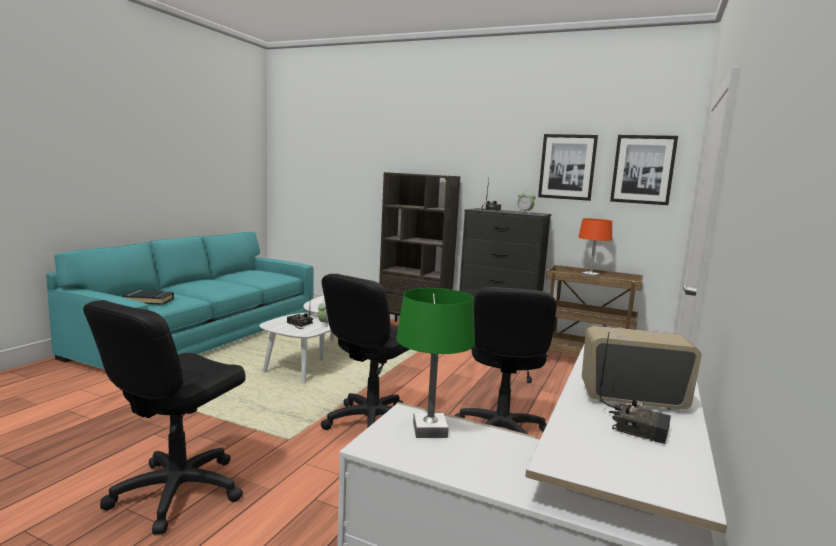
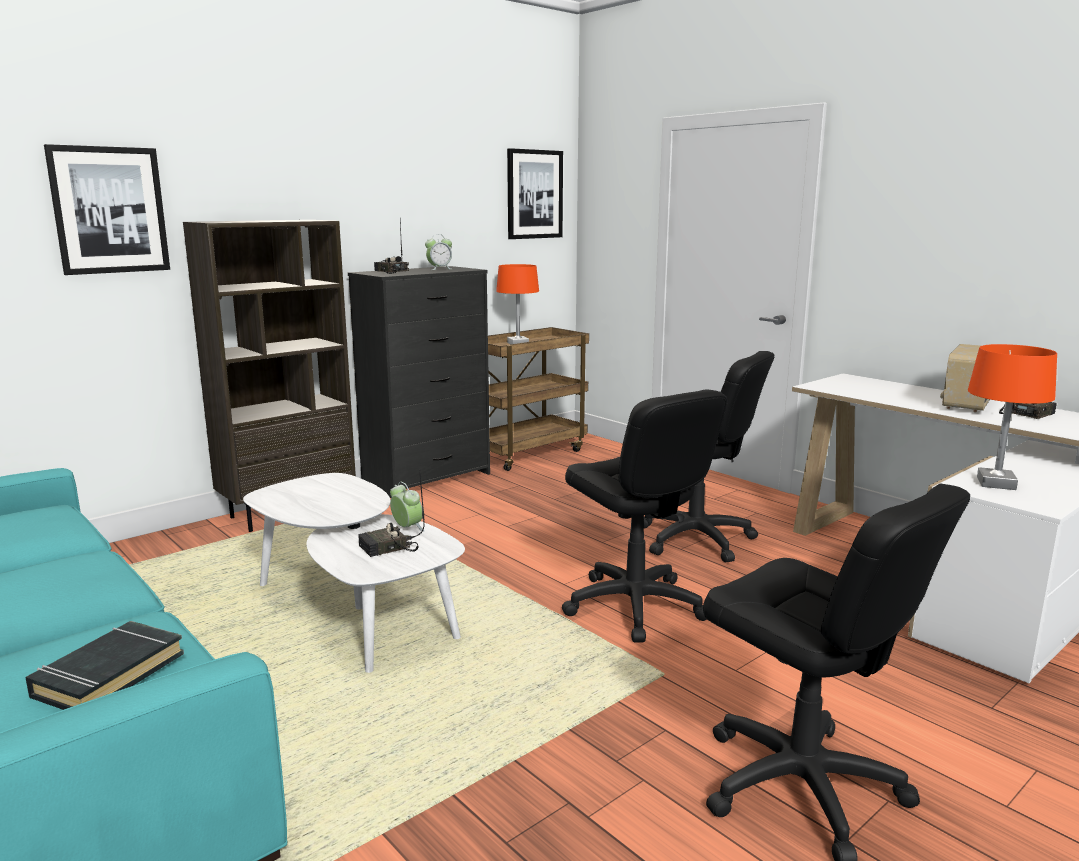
camera: 65 degrees left, 5 degrees up
(430, 430) = (995, 483): green table lamp -> orange table lamp
(567, 167) = (457, 195): picture -> picture (109, 210)

